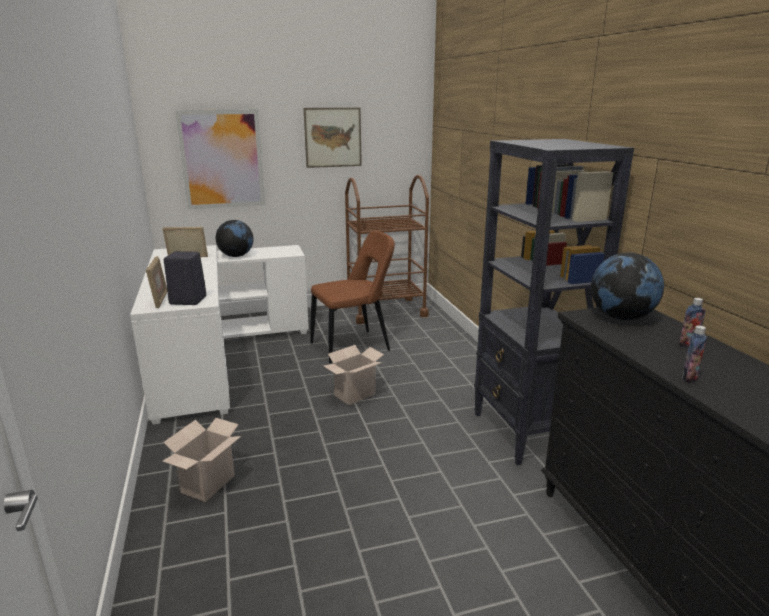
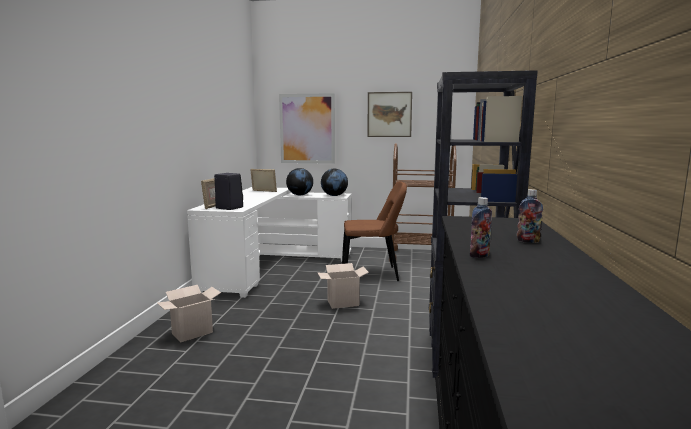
camera: 25 degrees right, 10 degrees down
(621, 317) = (495, 223): globe -> globe (334, 195)

